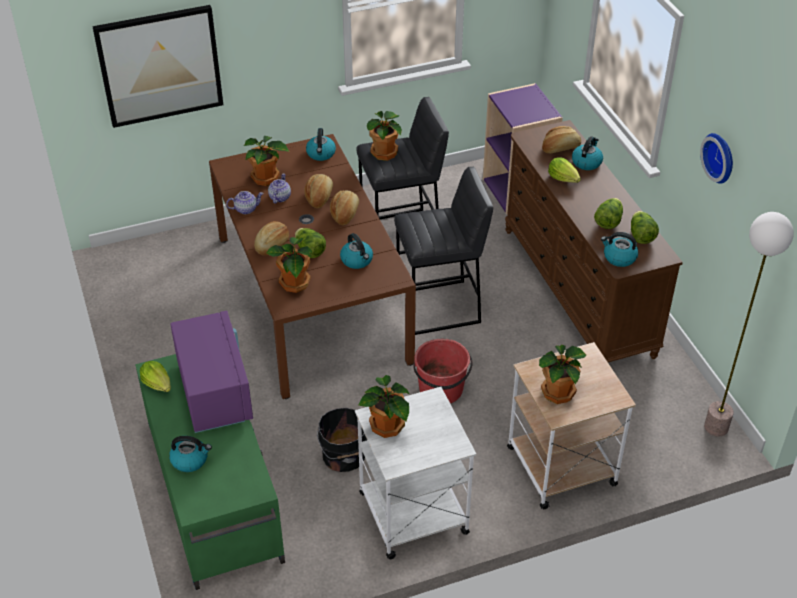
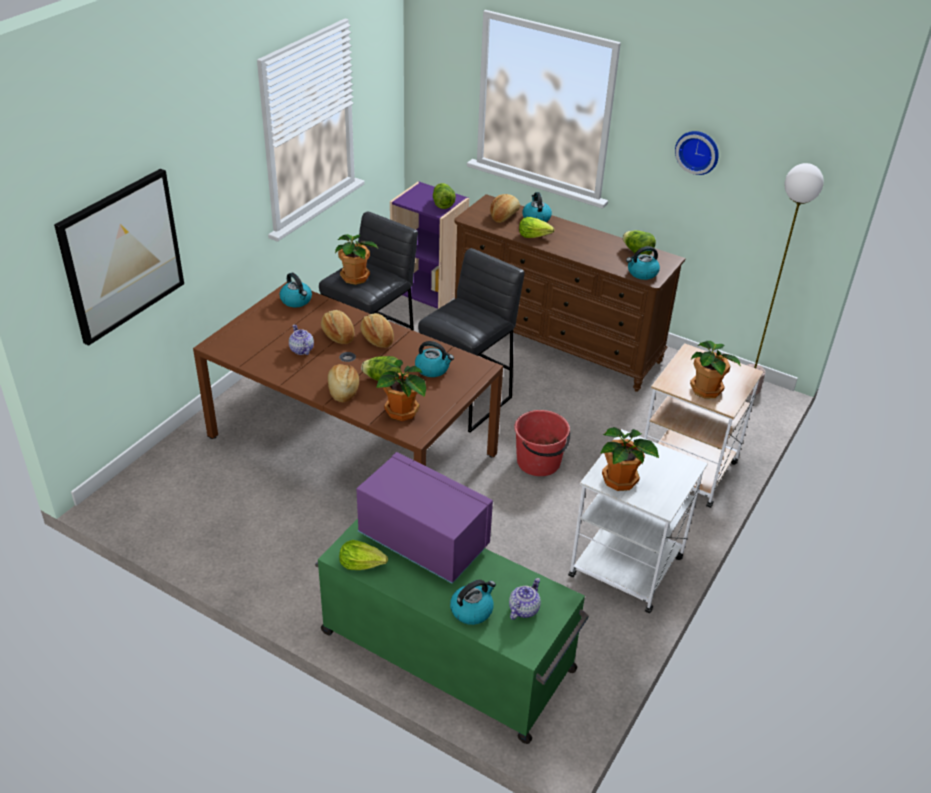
camera: 40 degrees left, 5 degrees down
(246, 209) = (281, 372): teapot -> teapot (523, 609)
(266, 178) = (269, 340): potted plant -> none
(344, 456) = (523, 556): black bucket -> none
(608, 221) = (603, 252): lettuce -> lettuce (442, 204)

